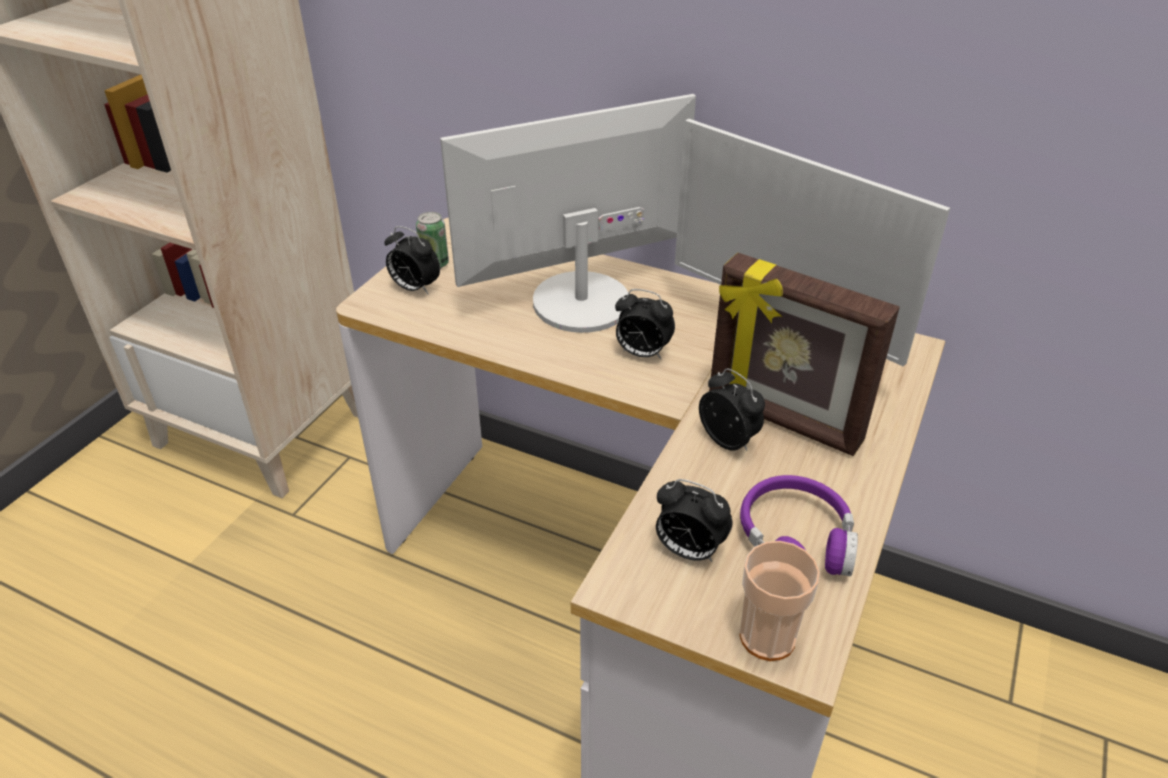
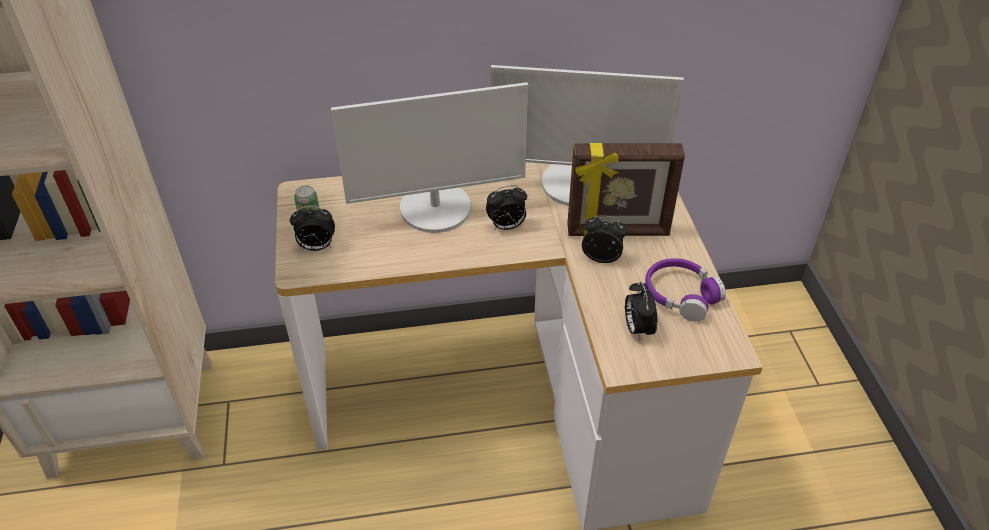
camera: 35 degrees left, 5 degrees up
(580, 302) = (436, 209): monitor -> monitor turned 135 degrees counterclockwise
(688, 551) = (637, 328): alarm clock -> alarm clock turned 90 degrees clockwise
(767, 637) = (710, 351): cup -> none

